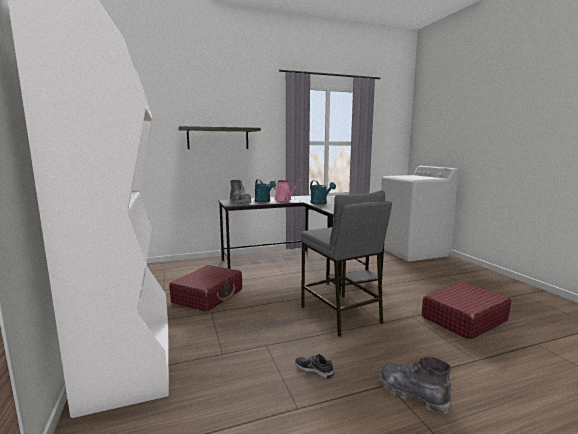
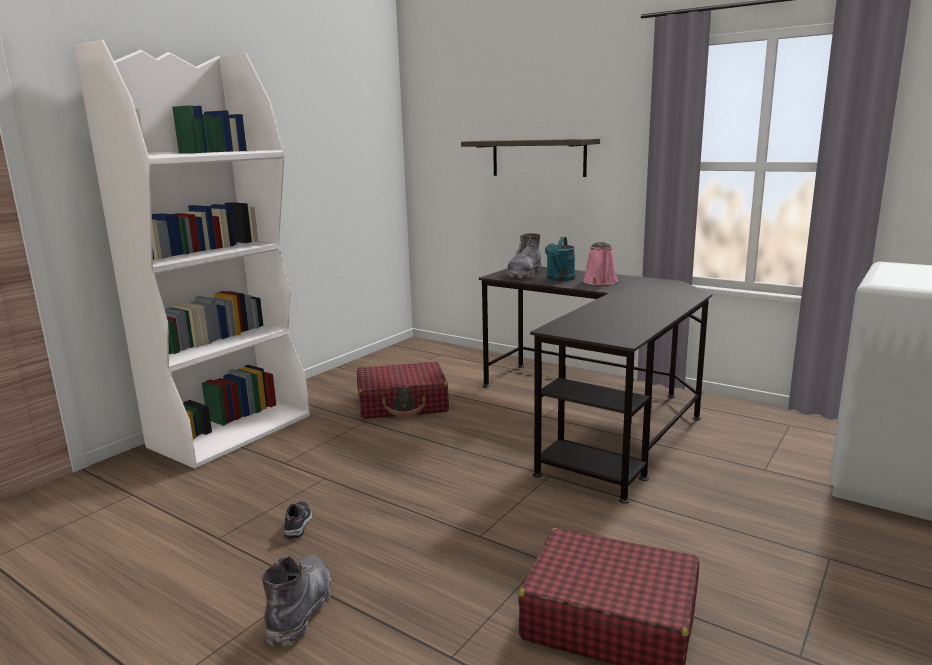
camera: 55 degrees right, 5 degrees up
(320, 203) = (621, 301): turquoise watering can -> none
(340, 314) = (464, 498): grey stool -> none

